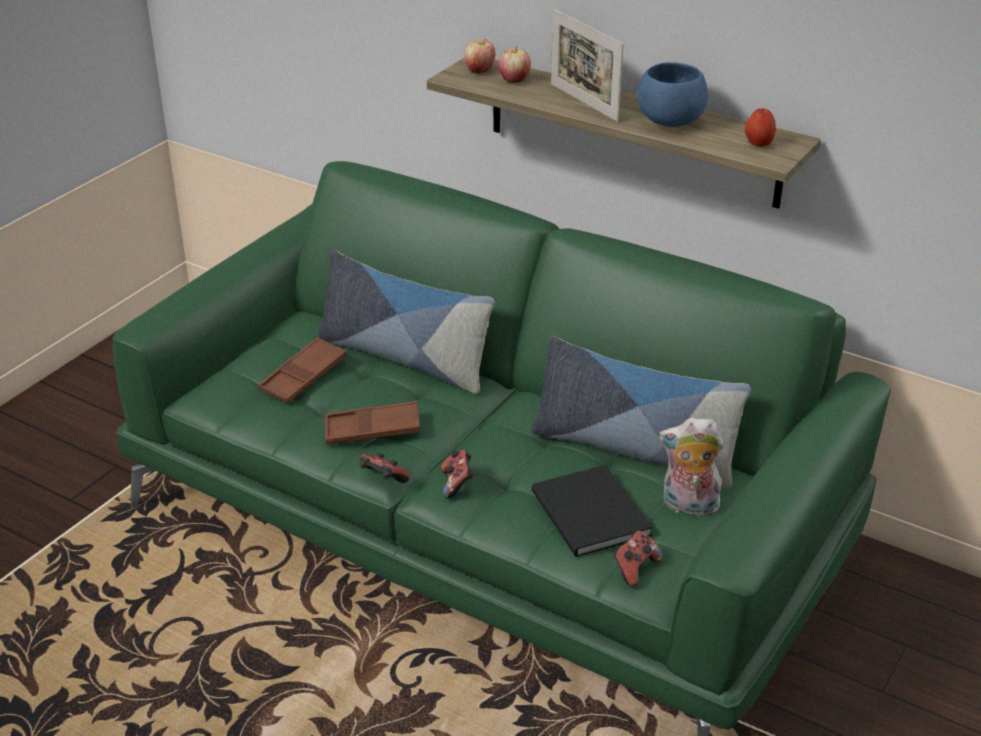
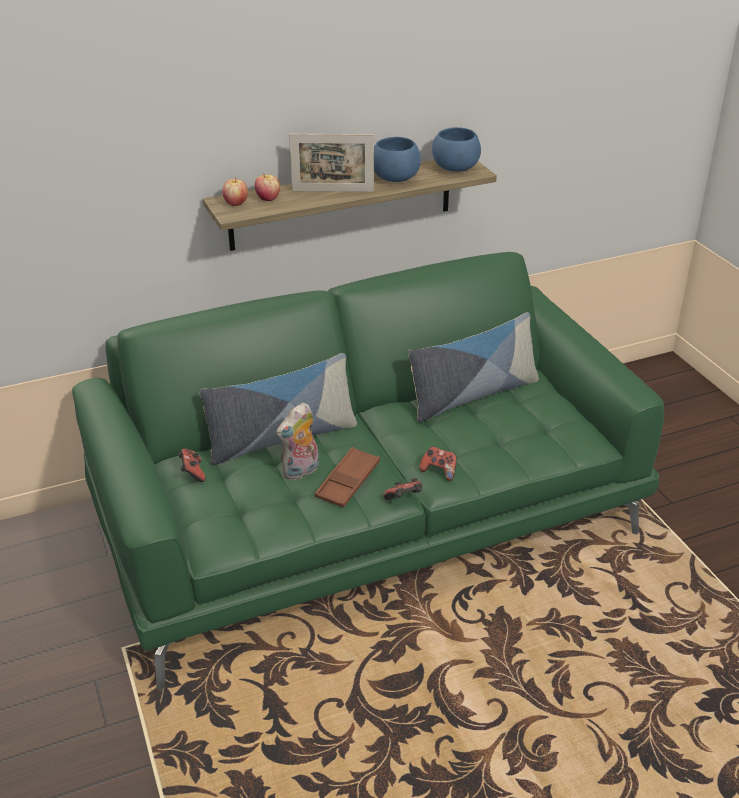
camera: 55 degrees left, 0 degrees up
(304, 376) = (251, 488): brown tray -> none
(589, 516) = (518, 436): black book -> none
(635, 568) = (575, 441): game controller -> game controller (192, 473)
(688, 506) = (540, 400): plush toy -> plush toy (301, 472)
(758, 144) = (455, 169): apple -> blue bowl

